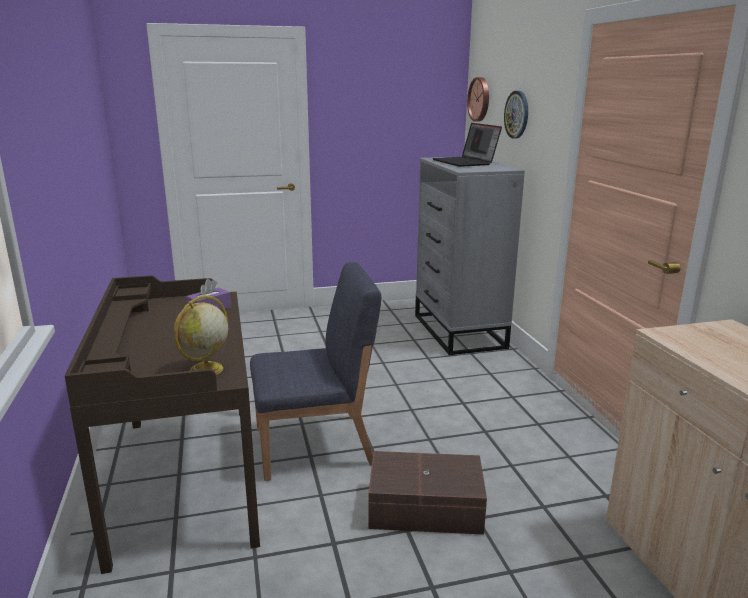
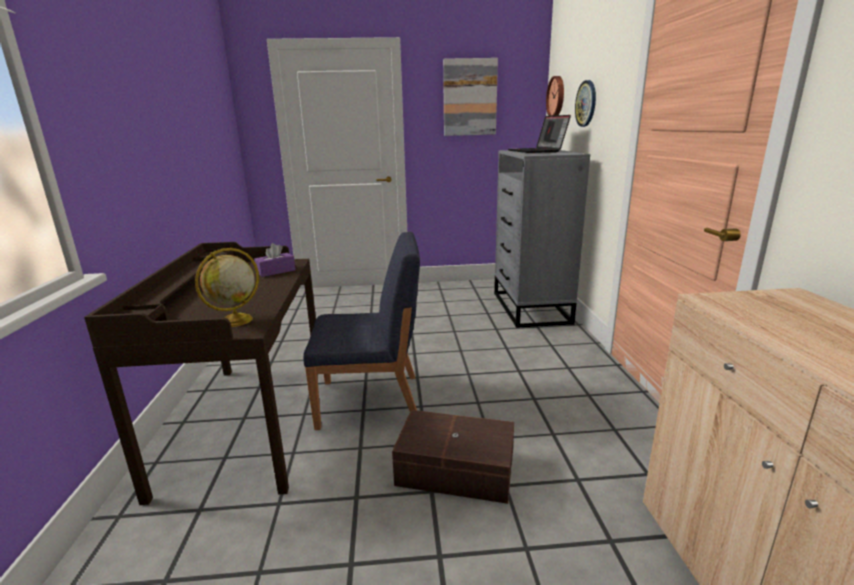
camera: 10 degrees right, 0 degrees up
(383, 95) = (469, 97): none -> picture

